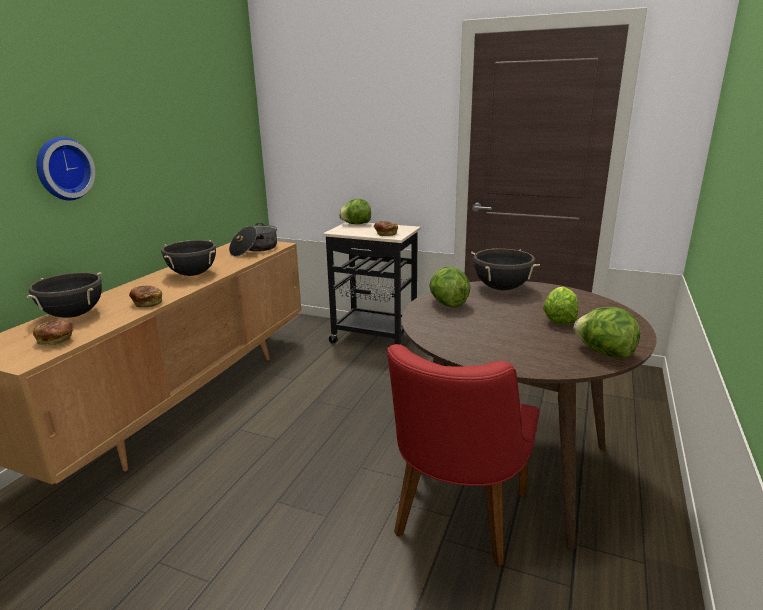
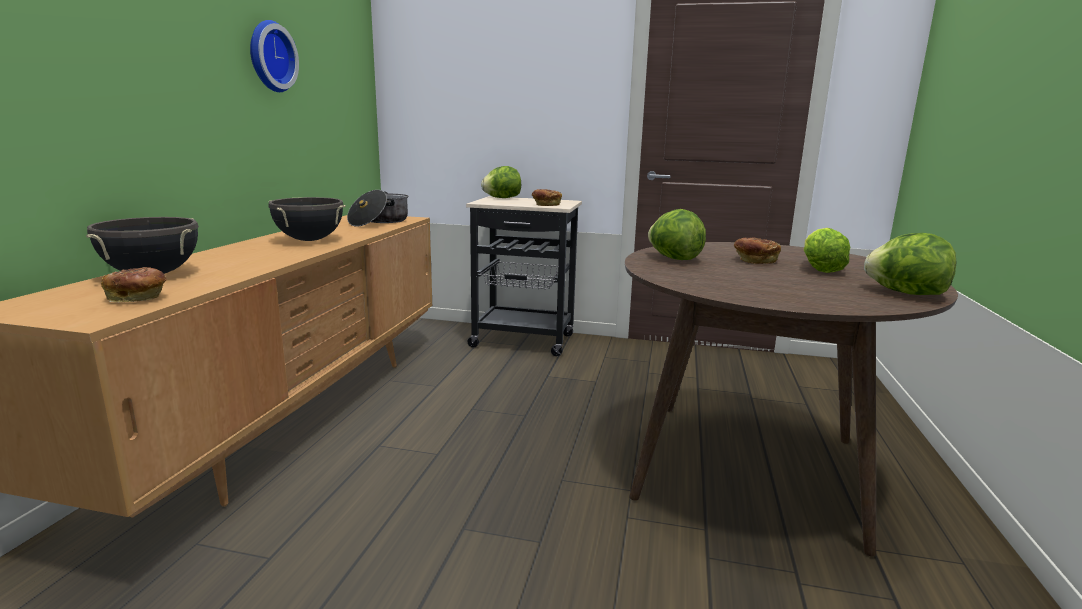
camera: 10 degrees left, 5 degrees down
(62, 168) = (139, 71): wall clock -> wall clock (269, 56)
(147, 303) = (260, 263): bread -> bread (754, 260)
(455, 521) = (714, 535): red chair -> none
(502, 288) = (724, 247): black cooking pot -> none

